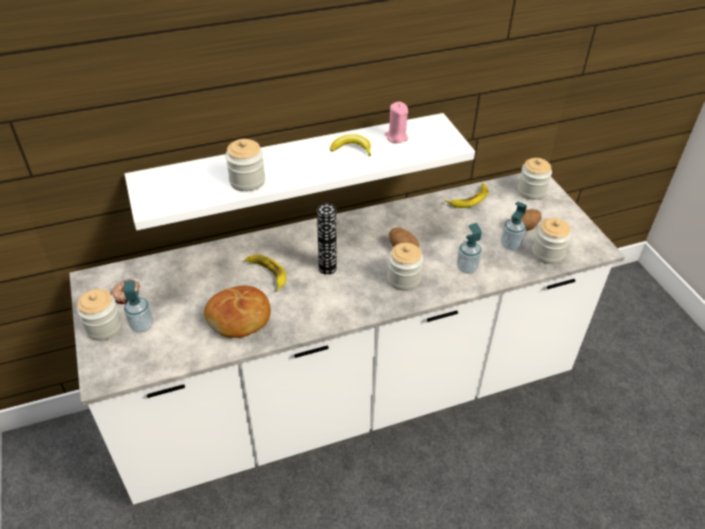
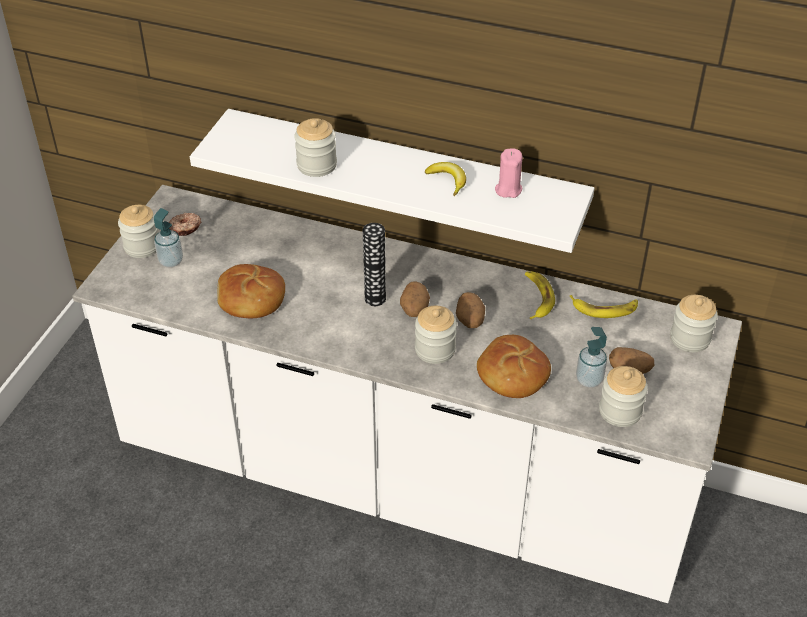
camera: 40 degrees right, 0 degrees up
(267, 273) = (316, 273): banana -> banana (537, 297)
(361, 261) = (414, 310): none -> potato
(466, 268) = (512, 375): soap dispenser -> bread

